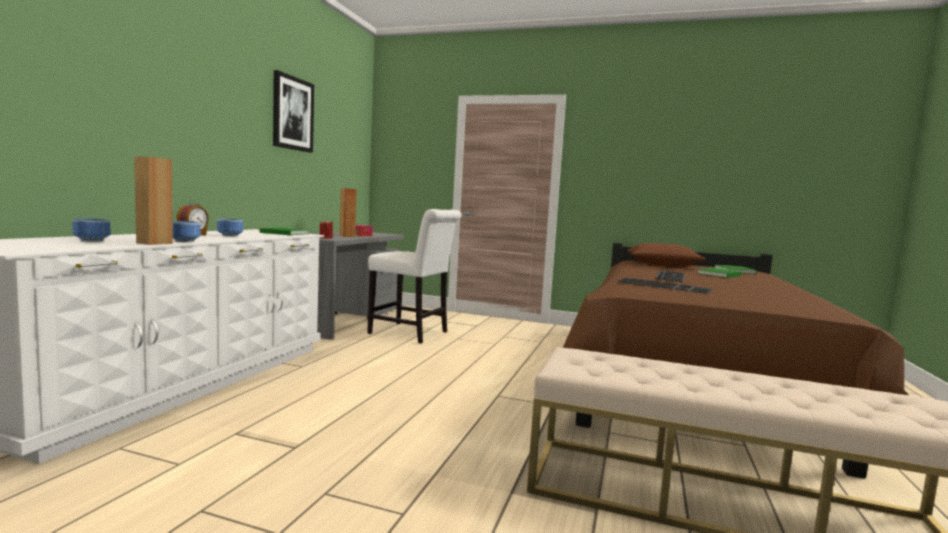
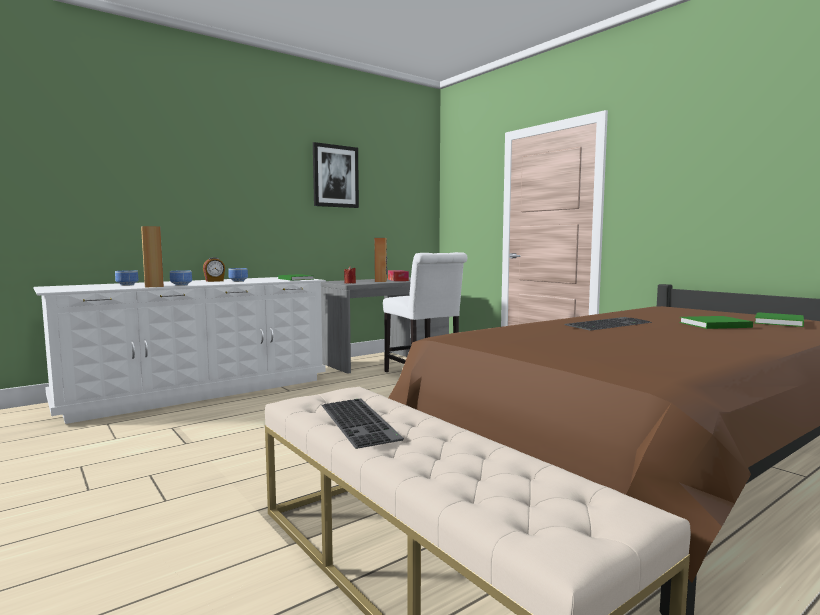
camera: 35 degrees right, 0 degrees up
(662, 264) = (686, 311): brown pillow -> none
(664, 286) = (538, 332): keyboard -> keyboard (361, 421)

